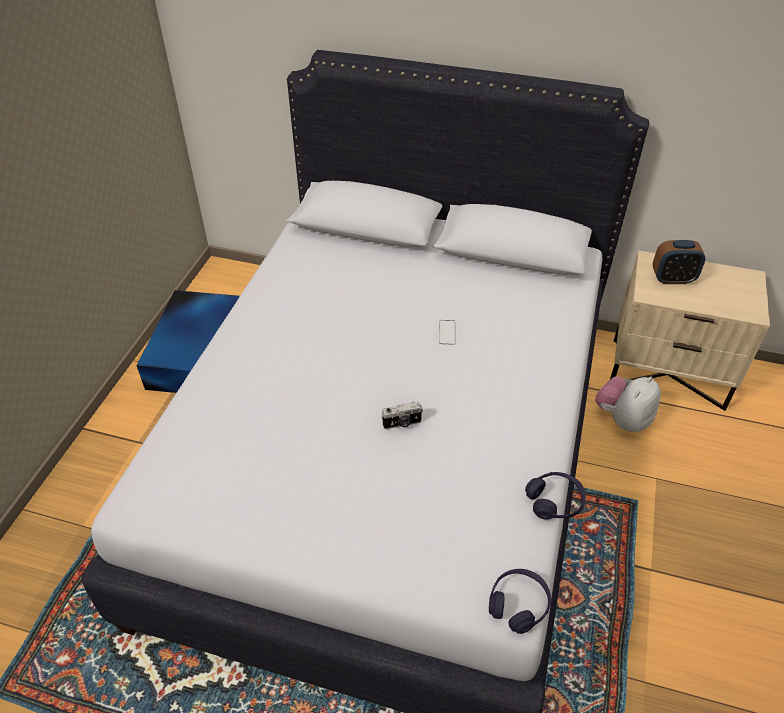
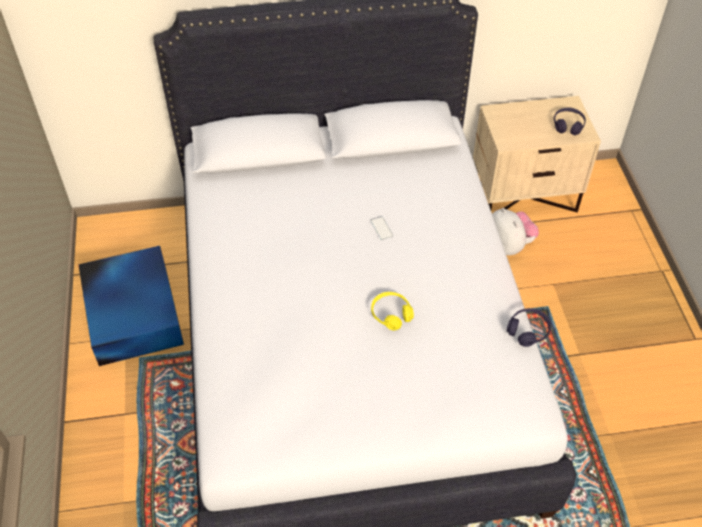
camera: 25 degrees left, 5 degrees up
(402, 424) = (391, 314): camera -> yellow headphones
(518, 604) = (541, 411): purple headphones -> purple headphones (568, 125)
(622, 419) = (508, 246): plush toy -> plush toy turned 135 degrees clockwise
(672, 279) = (517, 123): alarm clock -> none

